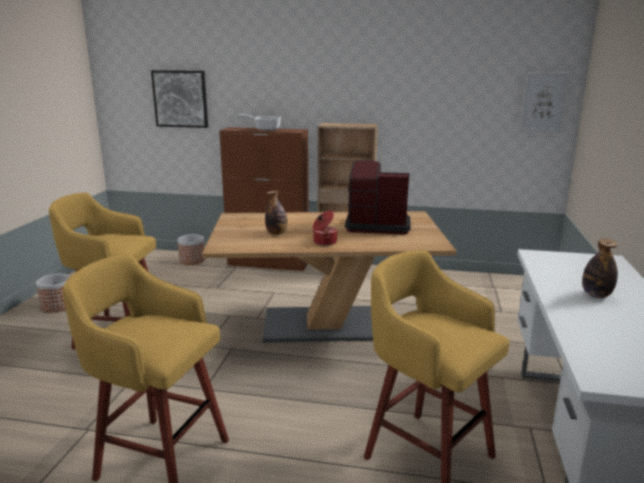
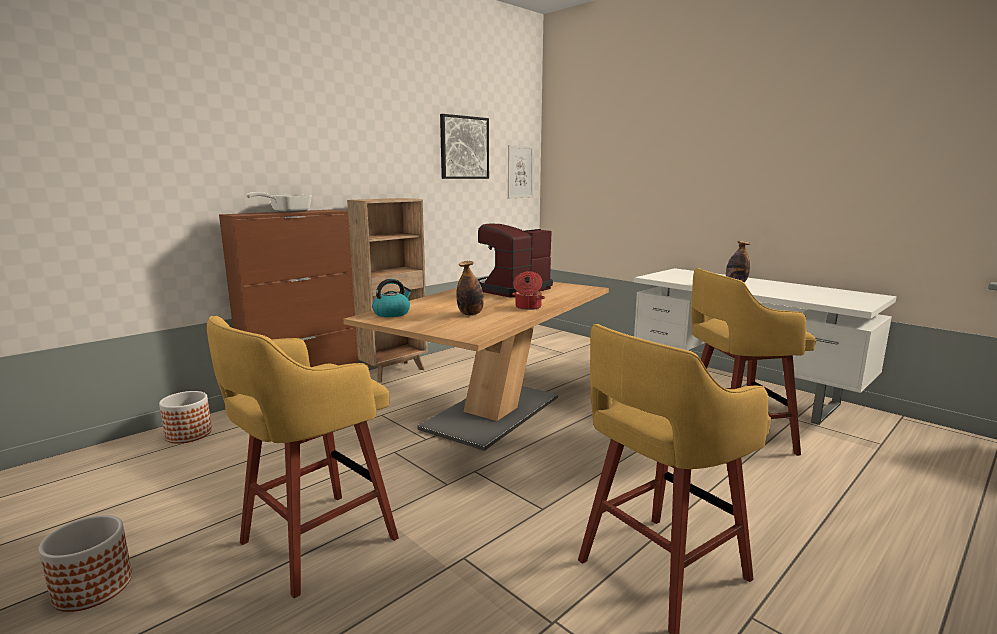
camera: 55 degrees left, 5 degrees down
(180, 99) = (119, 173): picture -> picture (464, 147)
(248, 218) = (392, 313): none -> kettle

